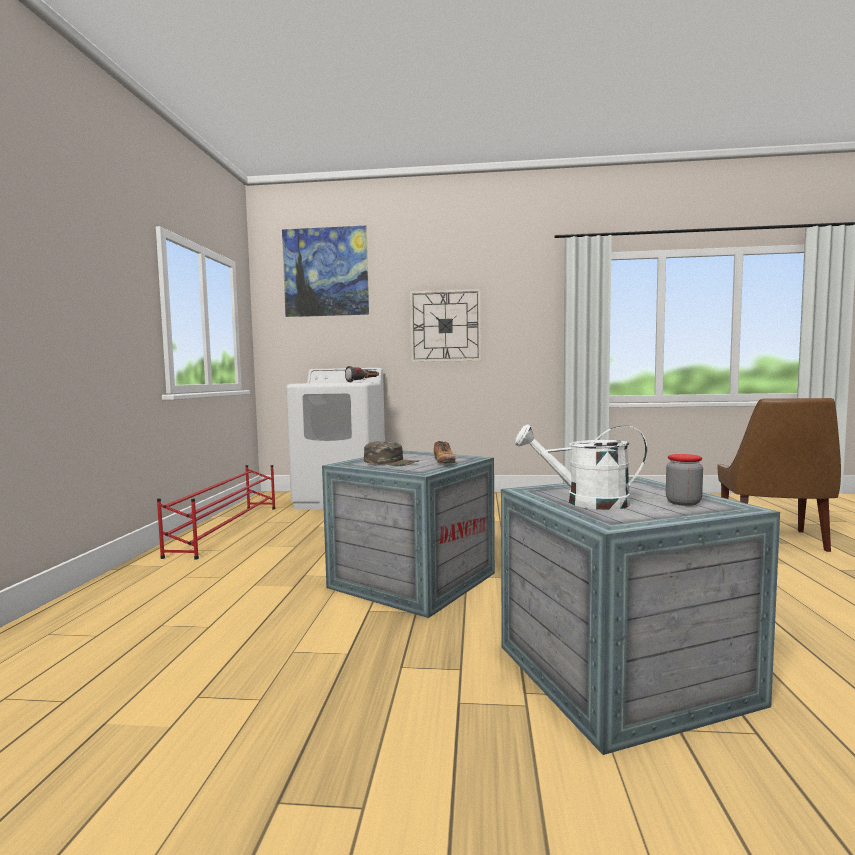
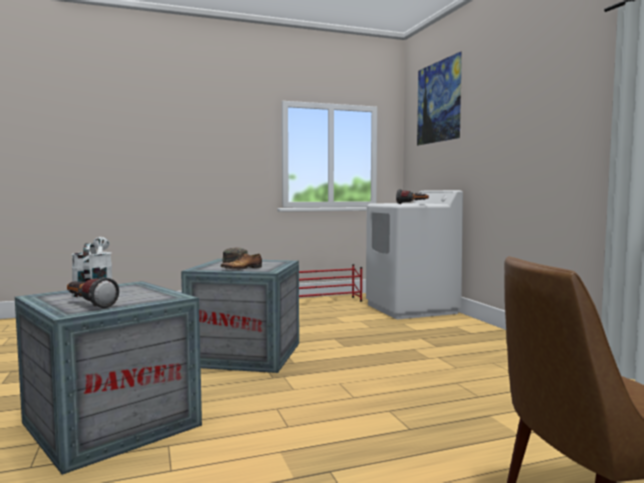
camera: 65 degrees right, 0 degrees up
(445, 326) = (510, 144): wall clock -> none
(683, 502) = (88, 305): jar -> flashlight

